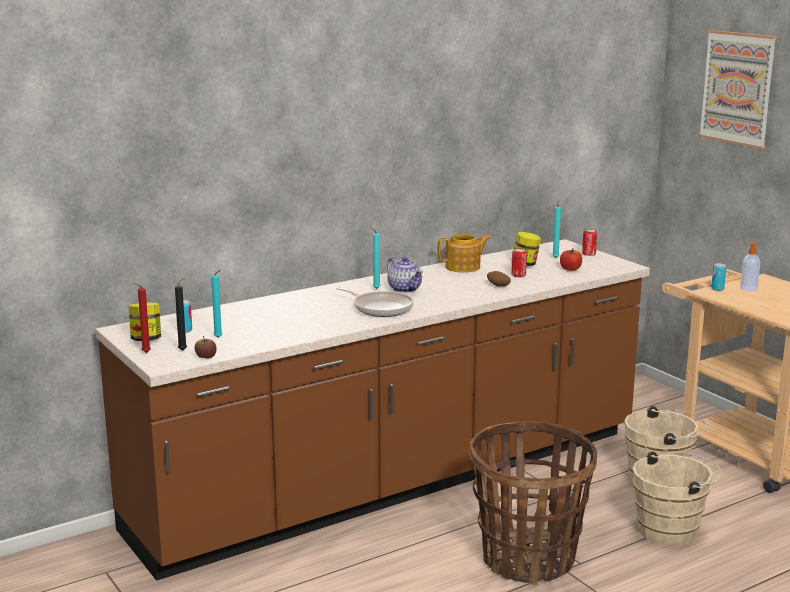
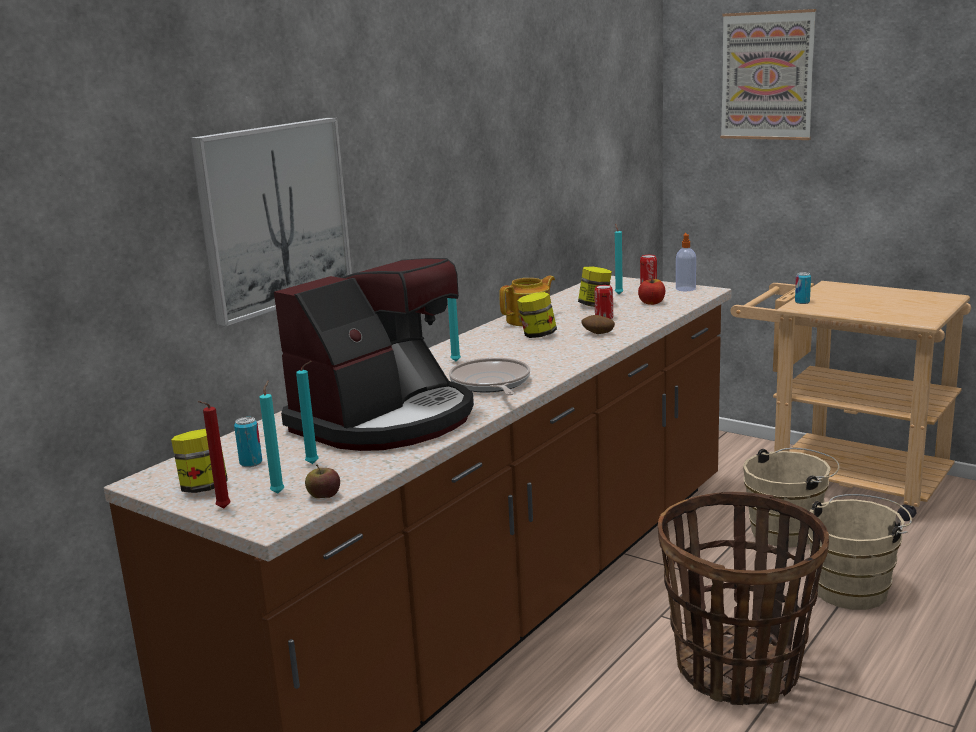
camera: 20 degrees left, 0 degrees up
(183, 350) = (278, 492): black candle -> turquoise candle
(244, 169) = (274, 217): none -> picture
(288, 319) = (385, 420): none -> coffee machine
(380, 308) = (490, 384): frying pan -> frying pan turned 120 degrees counterclockwise
(405, 289) = (492, 355): teapot -> none
(454, 280) = (537, 335): none -> jar
(748, 288) = (830, 296): soap dispenser -> soap dispenser (685, 288)

